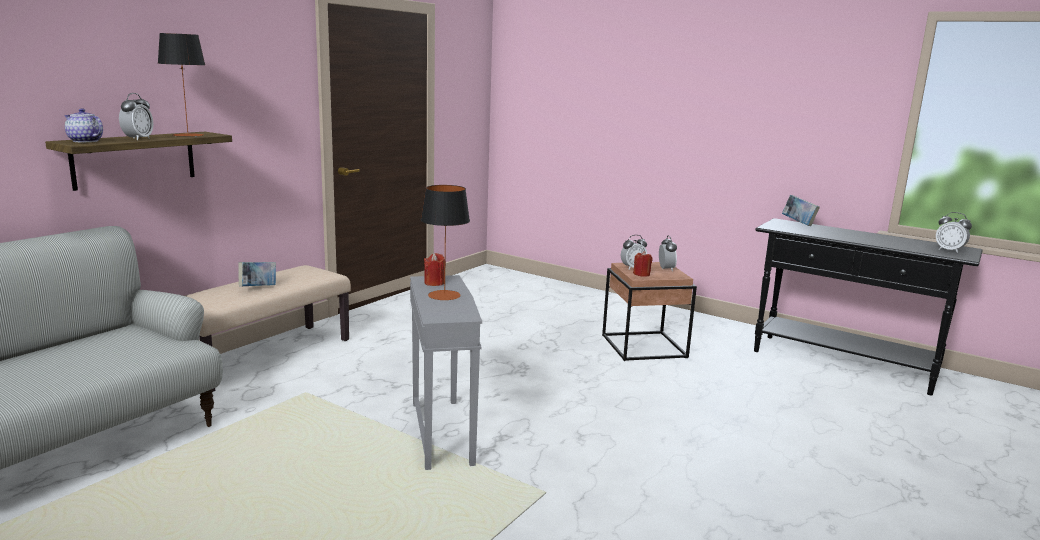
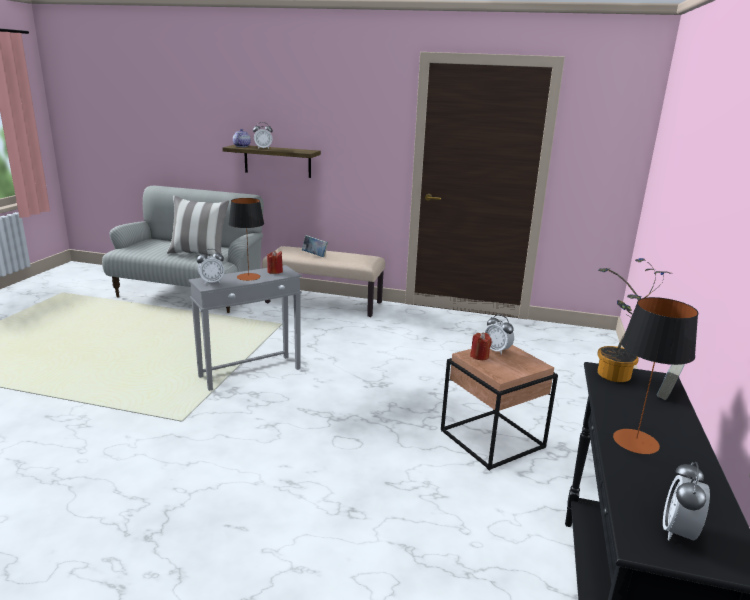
camera: 70 degrees right, 5 degrees up
(113, 355) = (199, 254): none -> pillow
(188, 135) = (294, 150): table lamp -> table lamp (636, 441)
(666, 269) = (518, 367): alarm clock -> alarm clock (211, 282)
(781, 227) = (615, 377): none -> potted plant

